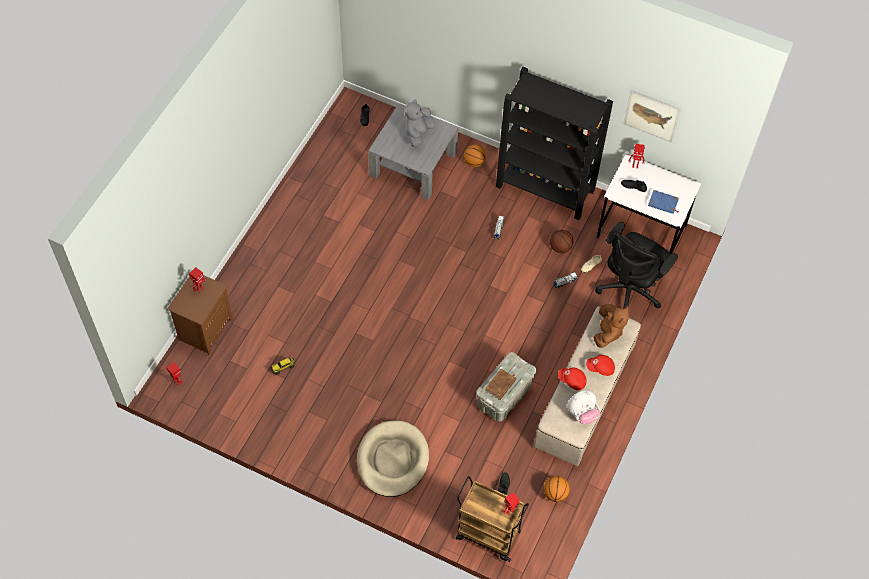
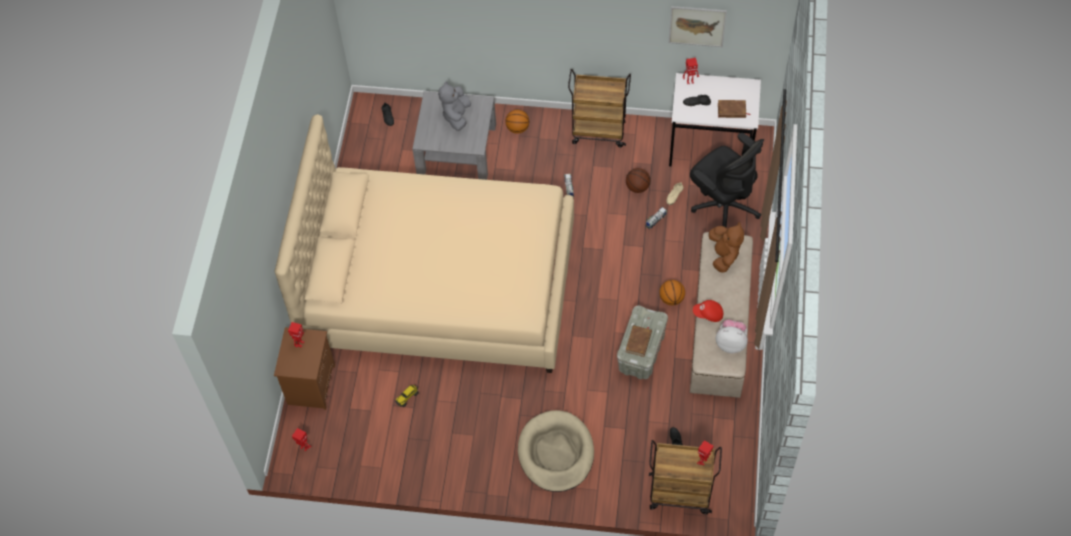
camera: 15 degrees left, 0 degrees up
(349, 277) = (438, 284): none -> beige bed
(545, 188) = (599, 132): black bookcase -> brown cart
(555, 494) = (729, 432): basketball -> basketball (671, 299)
(582, 413) = (731, 343): plush toy -> plush toy turned 120 degrees counterclockwise
(600, 368) = (731, 293): red cap -> none
(630, 287) = (721, 204): black office chair -> black office chair turned 60 degrees counterclockwise
(663, 203) = (731, 110): blue book -> brown book

